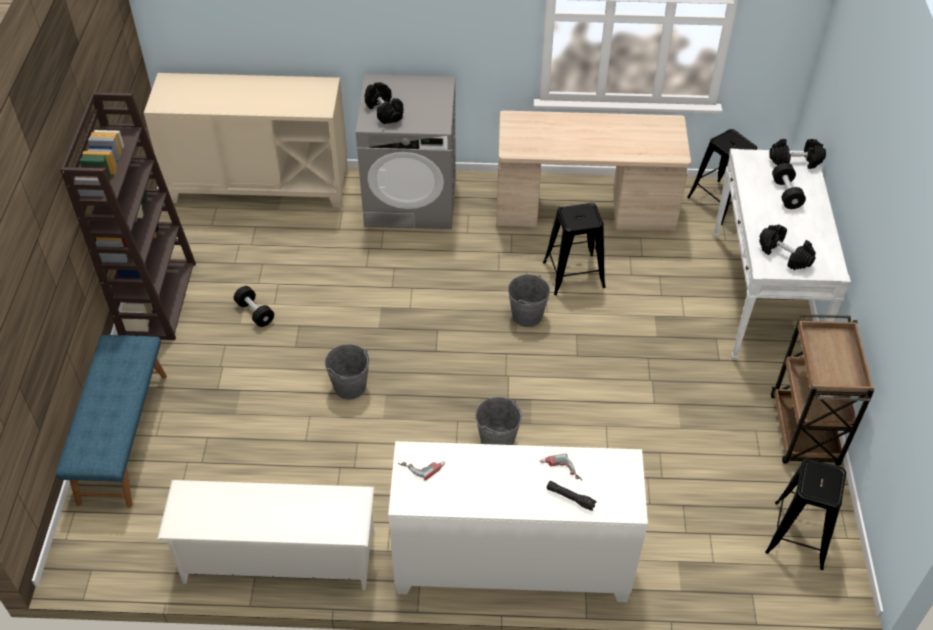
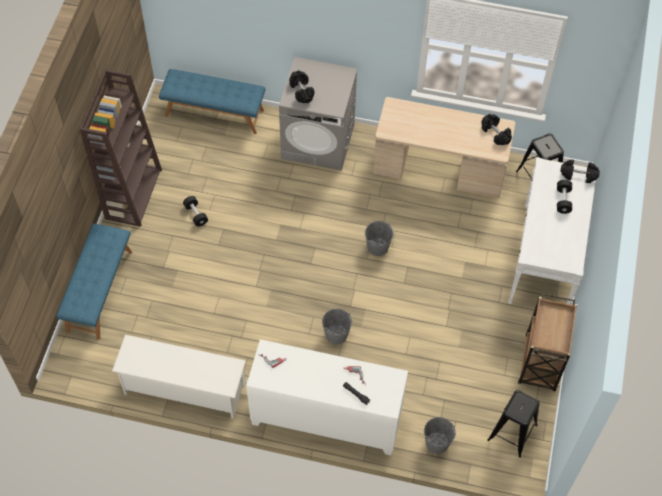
camera: 10 degrees right, 10 degrees up
(260, 184) = (214, 112): beige cabinet -> blue bench
(350, 386) = (249, 280): grey bucket -> grey bucket (437, 443)
(573, 274) = (417, 221): black stool -> none
(785, 255) = (545, 248): black dumbbell -> black dumbbell (495, 134)

